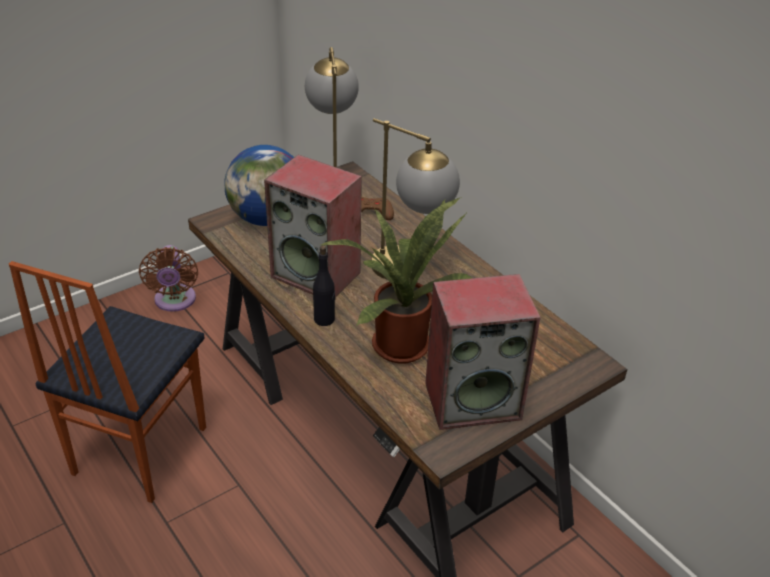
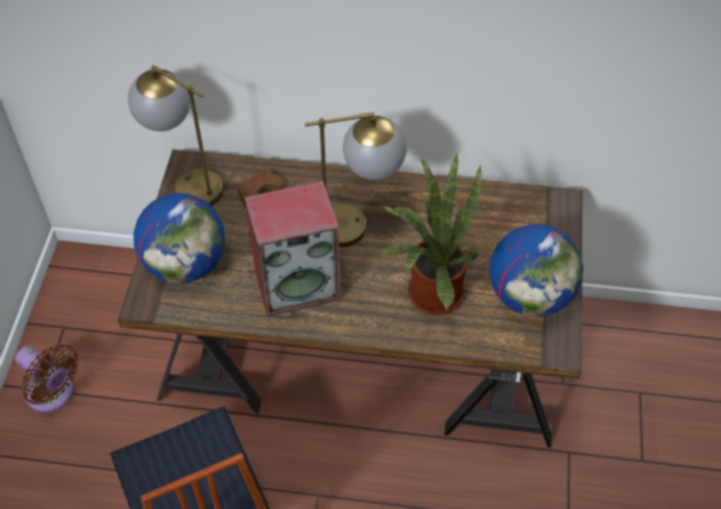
camera: 45 degrees left, 15 degrees up
(324, 319) = (357, 318): black bottle -> none
(473, 400) = (530, 295): speaker -> globe

